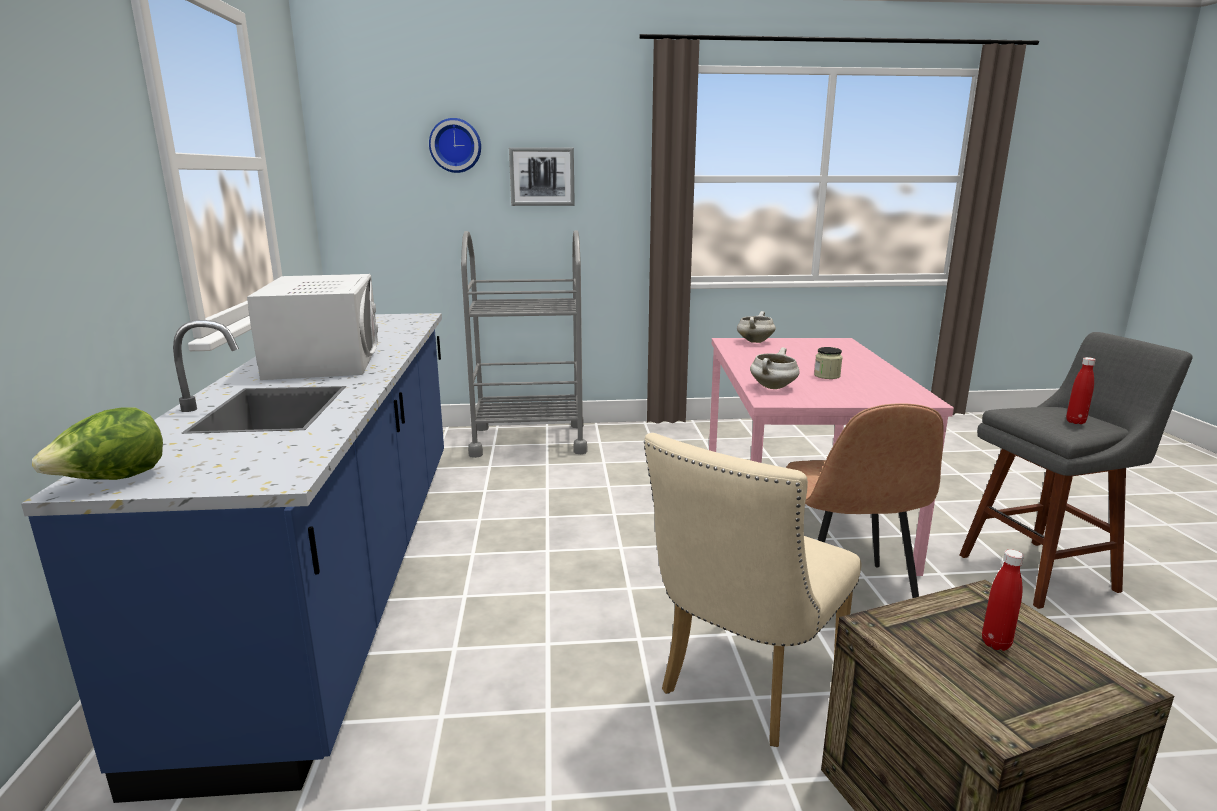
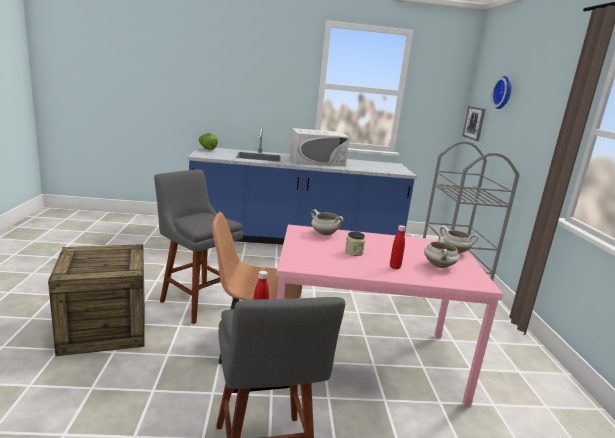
camera: 90 degrees right, 0 degrees up
(542, 176) = (527, 117): picture -> picture (474, 123)
(743, 685) = (197, 301): beige chair -> grey stool
(814, 349) = (439, 266): none -> white cooking pot
(996, 643) = (104, 262): red bottle -> red bottle (395, 267)

